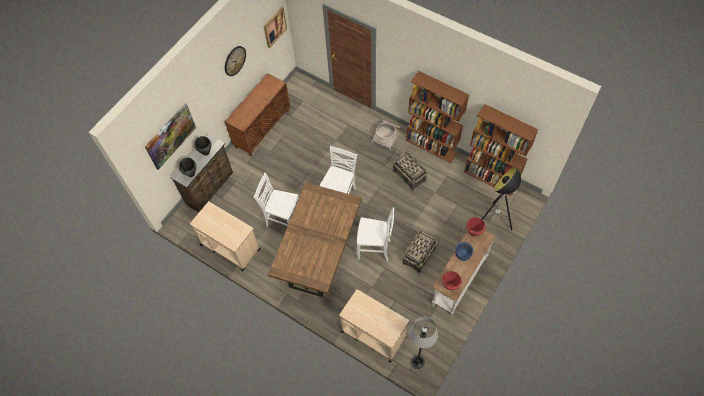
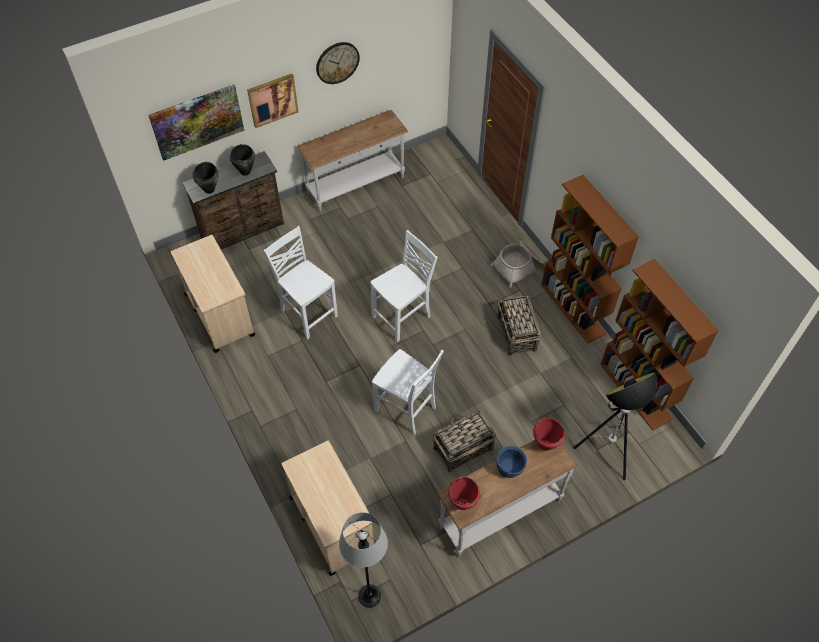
camera: 25 degrees right, 5 degrees down
(262, 128) = (356, 186): brown cabinet -> white console table
(274, 27) = (421, 45): picture -> picture (272, 100)
(319, 256) = (326, 381): brown dining table -> none

